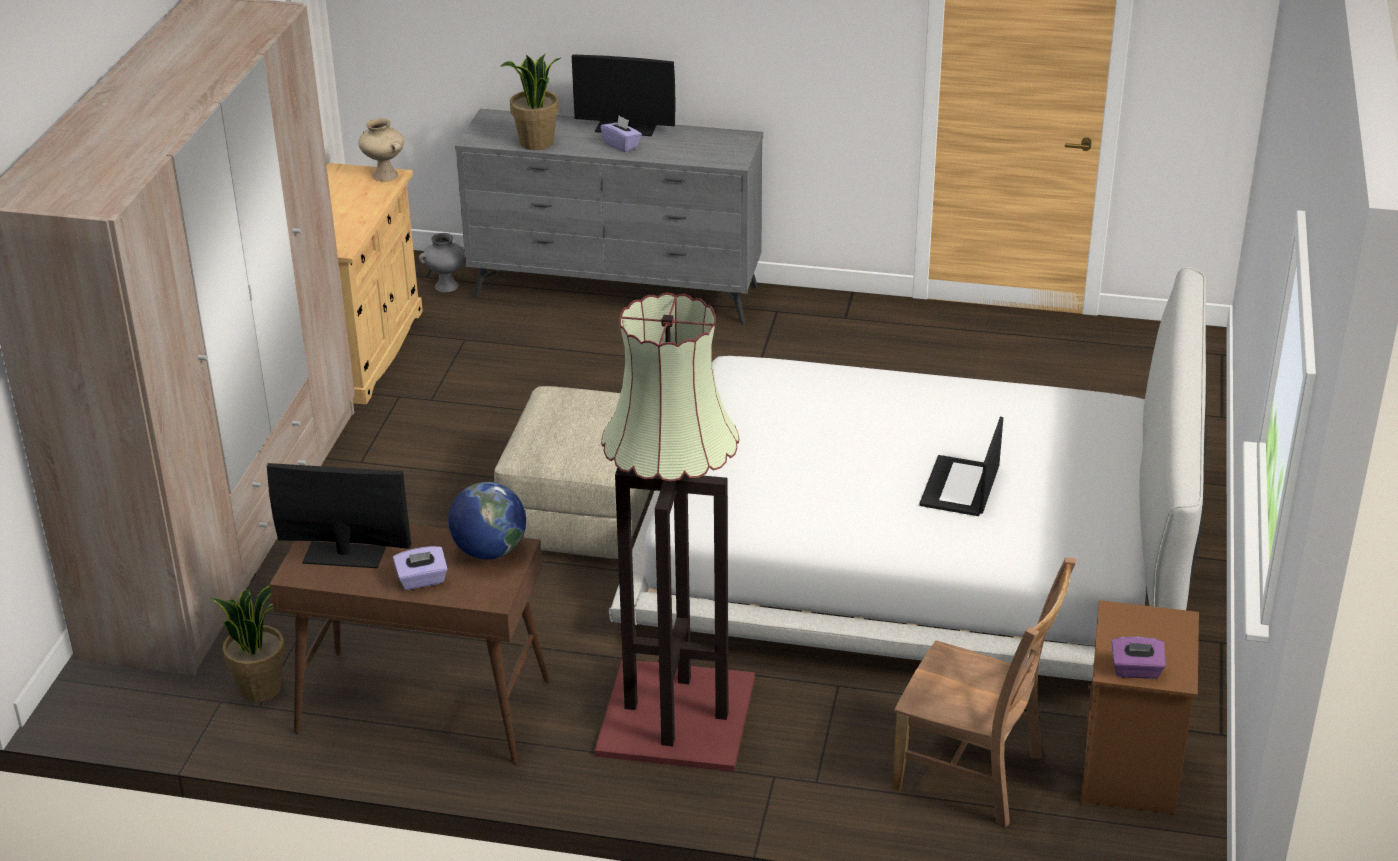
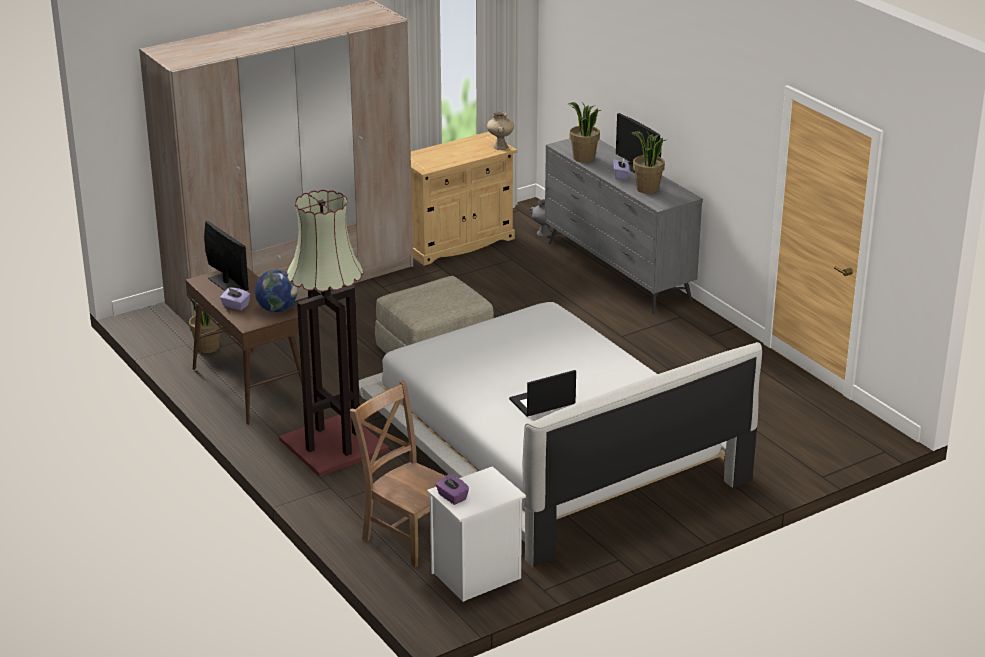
camera: 45 degrees right, 5 degrees down
(683, 148) = (647, 189): none -> potted plant
(974, 775) = (408, 536): brown chair -> brown chair turned 150 degrees clockwise
(1131, 771) = (476, 576): brown nightstand -> white nightstand

